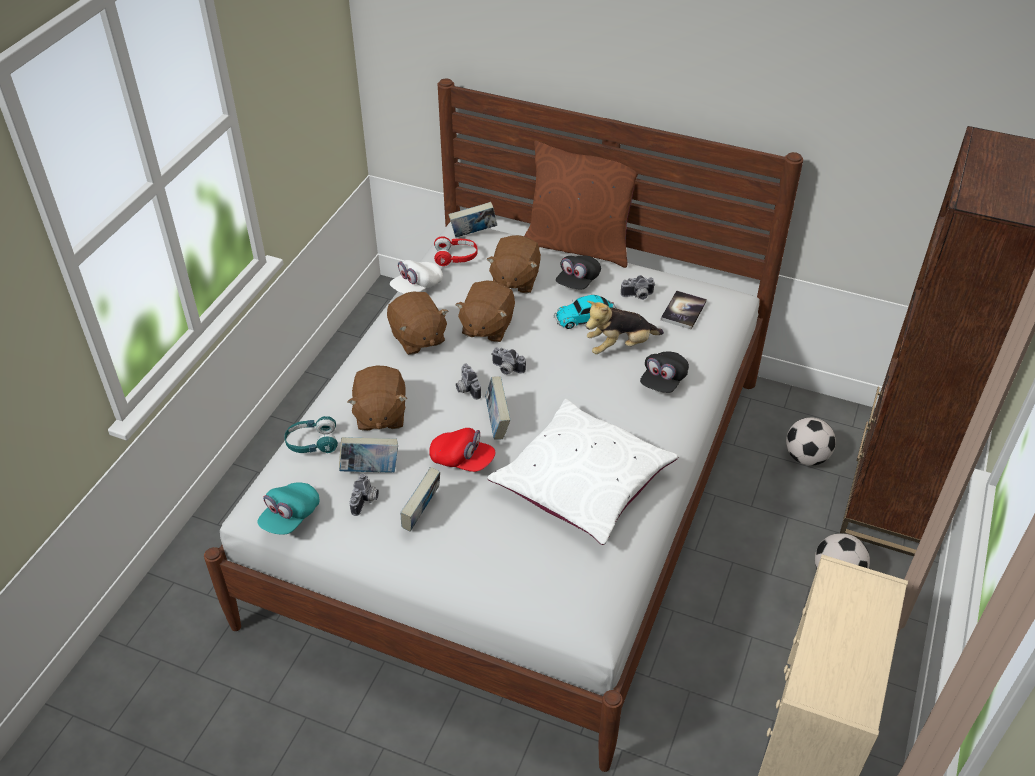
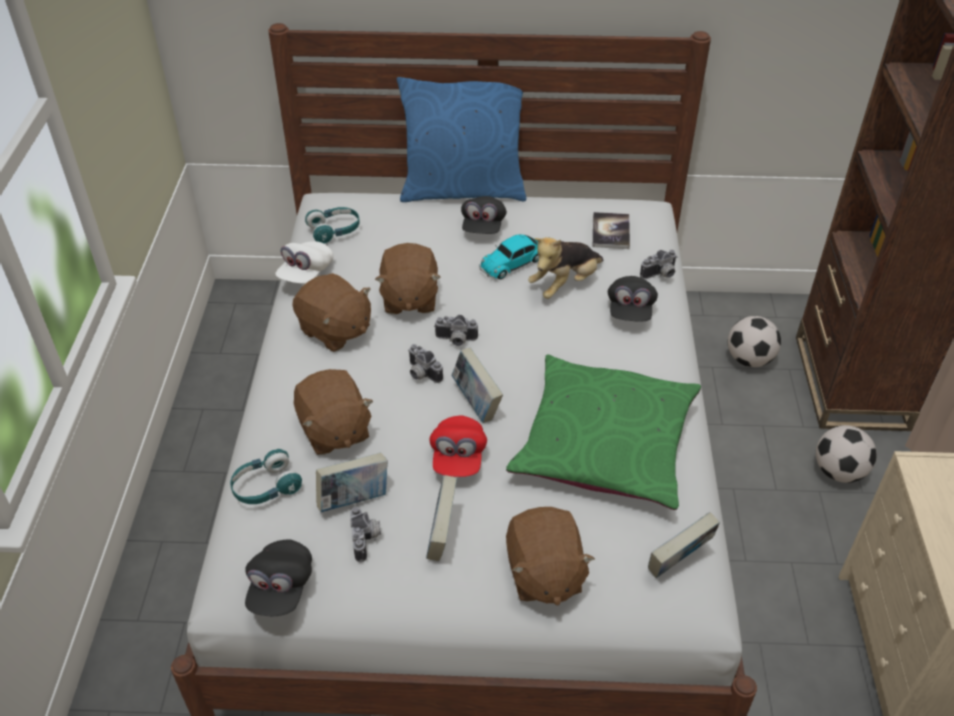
camera: 20 degrees left, 0 degrees up
(290, 517) = (281, 588): turquoise cap -> black cap
(456, 257) = (334, 231): red headphones -> turquoise headphones
(462, 460) = (458, 457): red cap -> red cap turned 90 degrees clockwise
(473, 234) = (342, 202): book -> book (678, 563)
(514, 280) = (413, 240): brown plush toy -> brown plush toy (543, 574)
(578, 245) = (463, 189): brown pillow -> blue pillow
(582, 481) = (604, 443): white pillow -> green pillow
(638, 296) = (555, 227): camera -> camera (660, 275)

